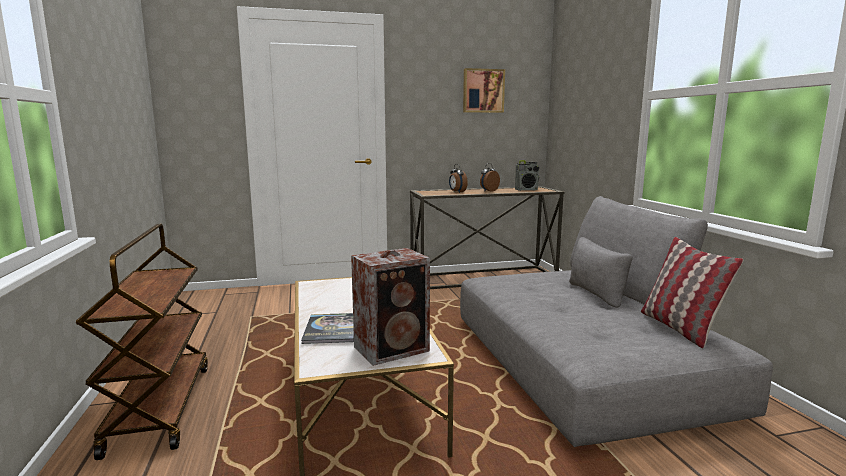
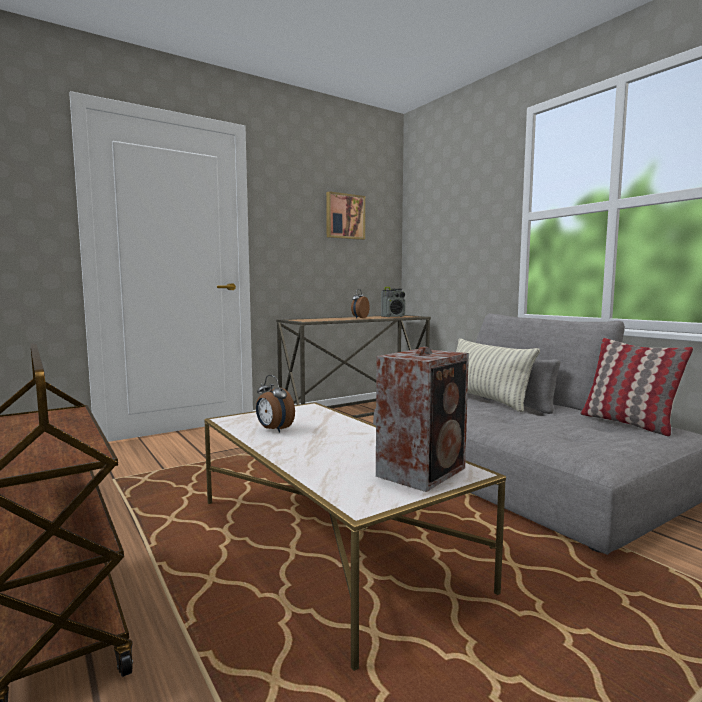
camera: 20 degrees left, 5 degrees down
(331, 329) = (321, 462): book -> none
(457, 192) = (330, 319): alarm clock -> alarm clock (273, 430)
(566, 285) = (485, 400): none -> pillow

